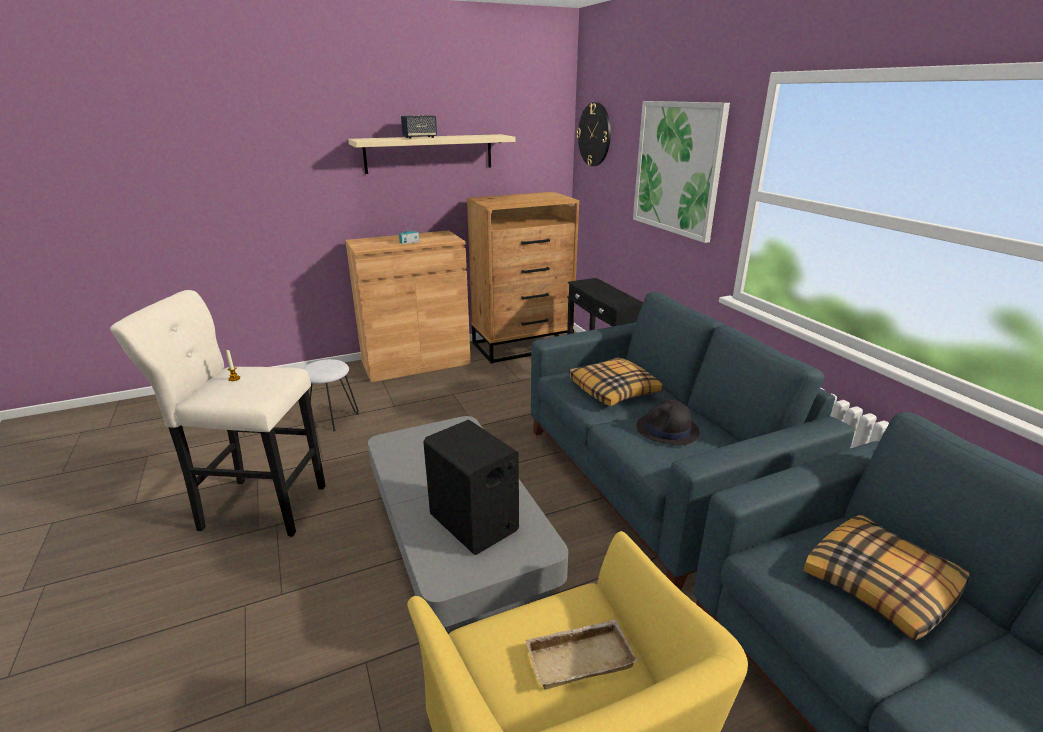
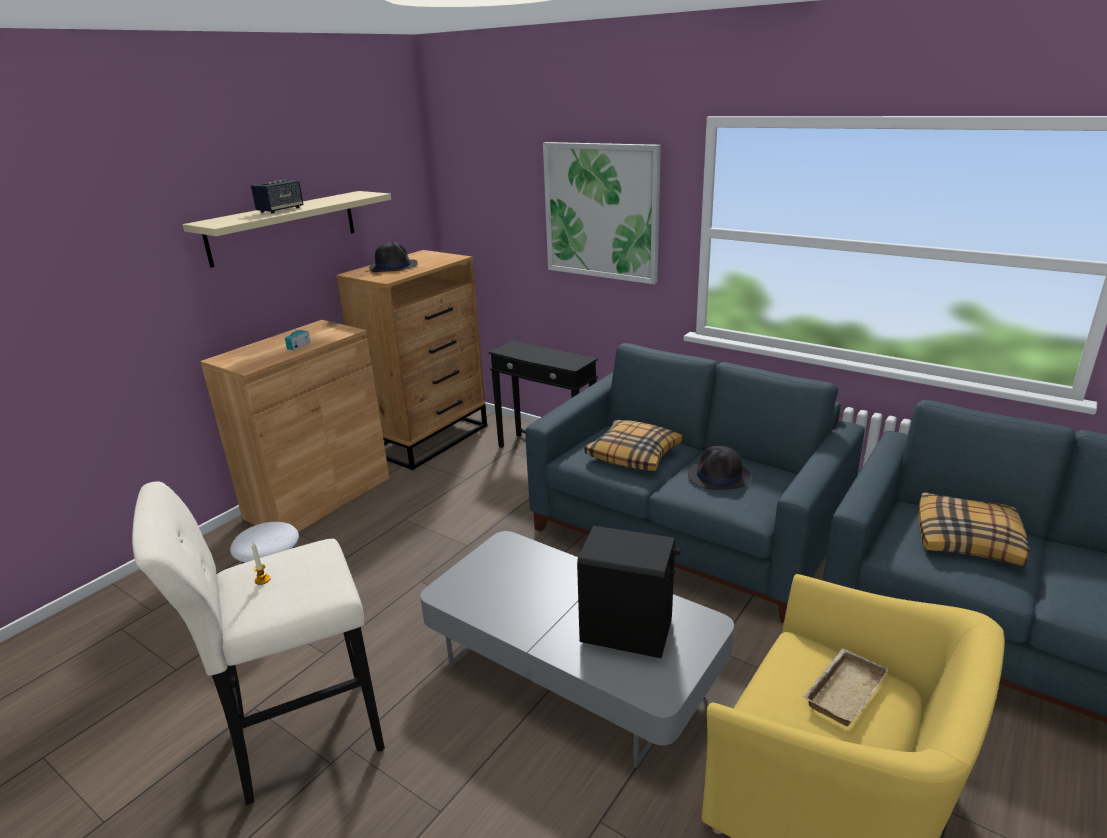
camera: 30 degrees left, 0 degrees up
(512, 198) = (393, 266): none -> black hat
(594, 134) = (468, 179): wall clock -> none

